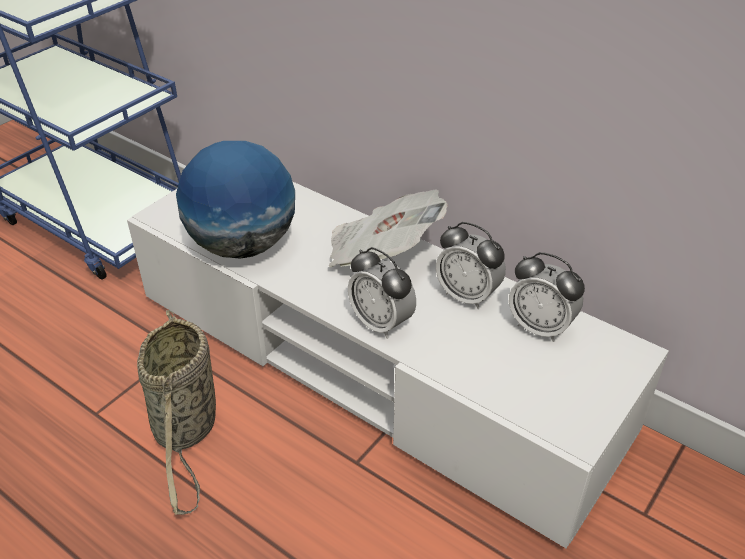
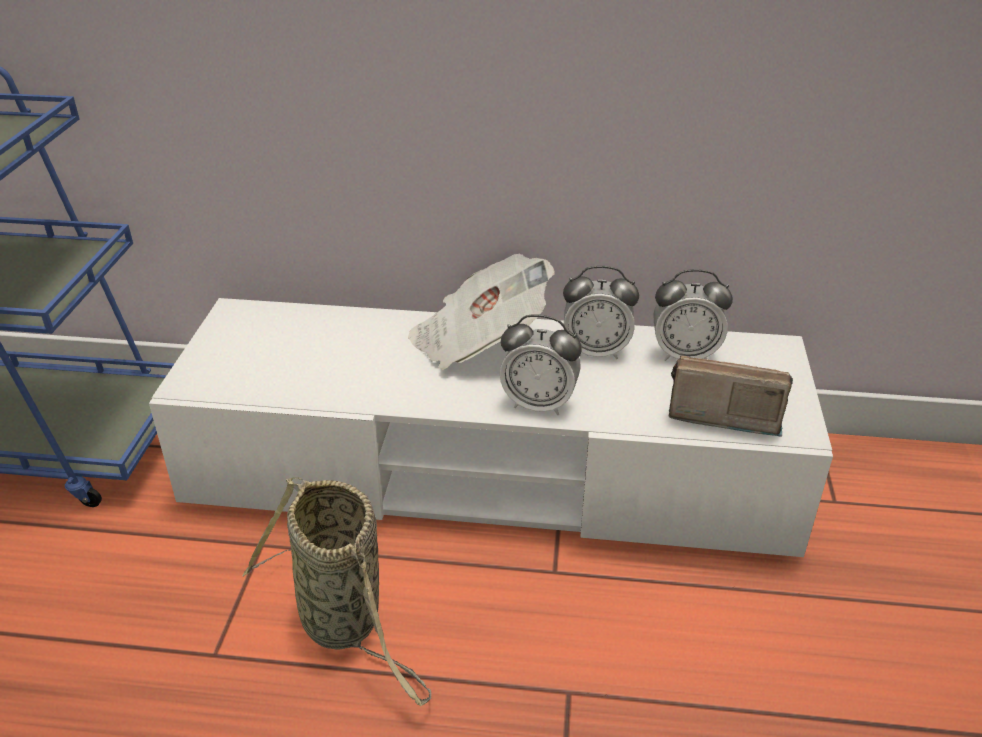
camera: 30 degrees left, 5 degrees down
(243, 245) = (321, 382): globe -> none
(522, 392) = (721, 414): none -> radio

